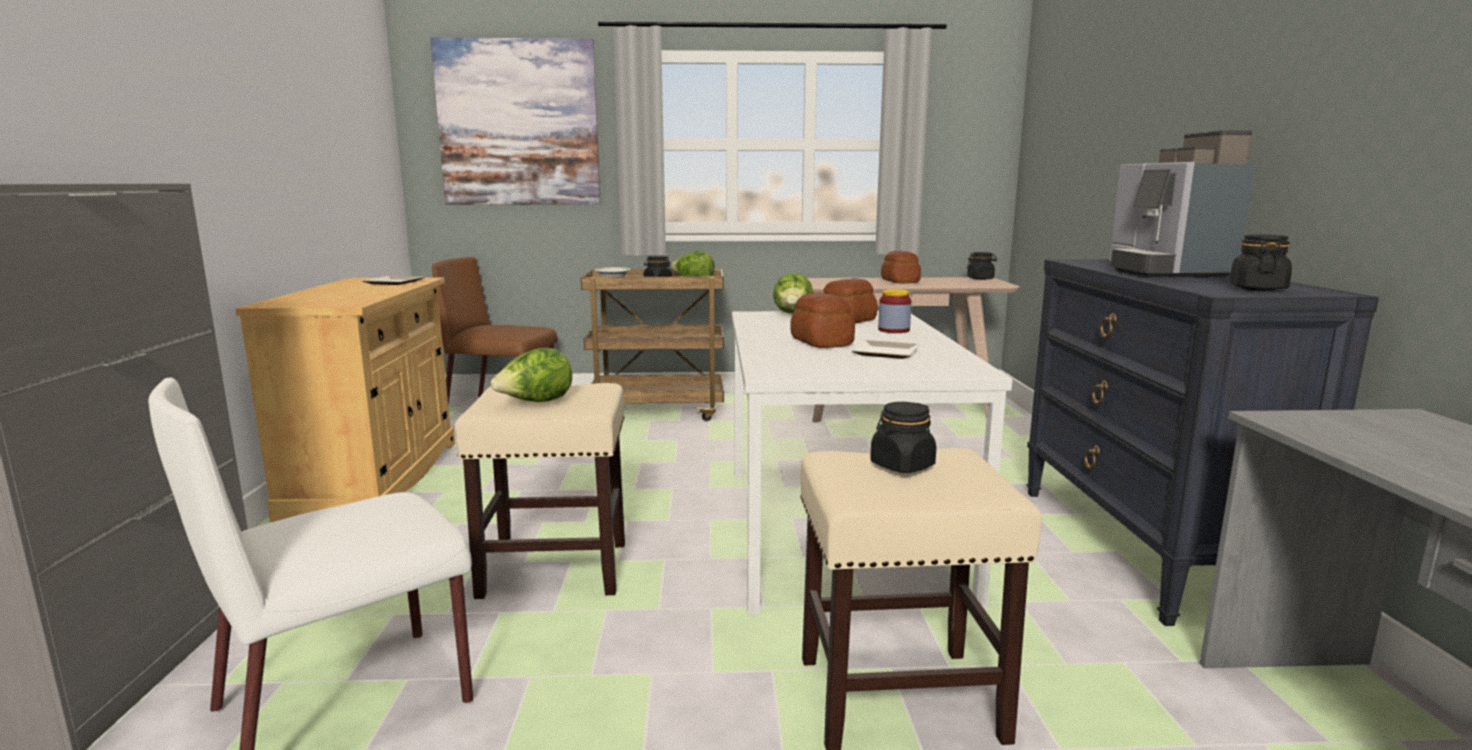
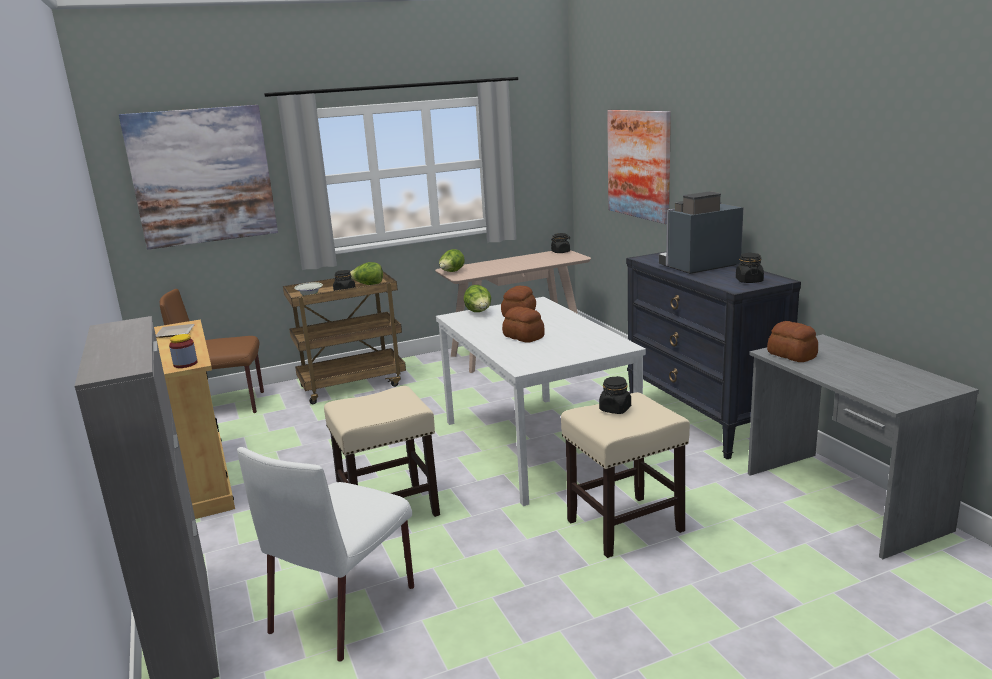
camera: 20 degrees left, 5 degrees up
(535, 403) = (376, 410): lettuce -> lettuce (451, 272)
(888, 353) = (568, 339): plate -> none
(893, 330) = (554, 318): jar -> jar (185, 364)
(900, 281) = (511, 263): bread -> bread (792, 355)
(1105, 137) = (639, 164): none -> picture
(1164, 271) = (698, 266): coffee machine -> coffee machine turned 90 degrees clockwise

